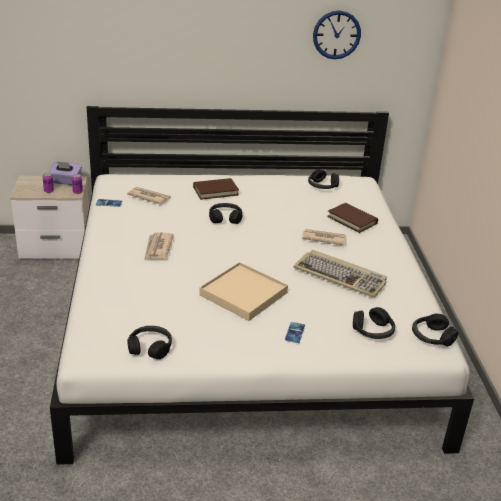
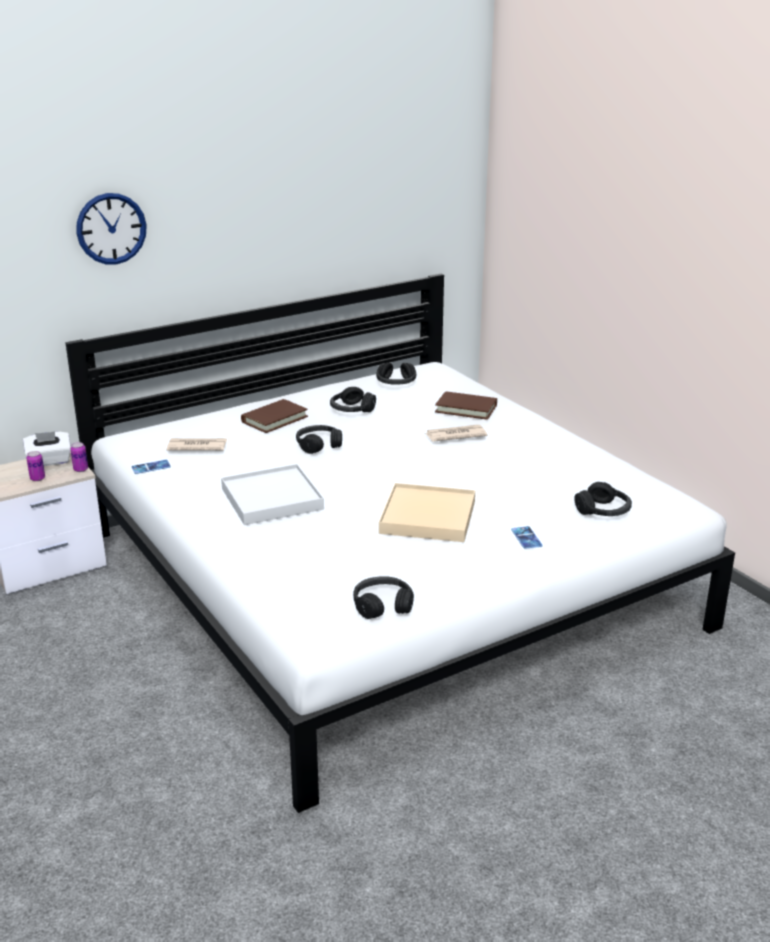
camera: 25 degrees left, 5 degrees down
(65, 181) = (49, 461): purple tissue box -> white tissue box
(158, 248) = (272, 499): newspaper -> white tray
(336, 35) = (370, 185): wall clock -> wall clock (111, 228)
(341, 276) = (514, 468): keyboard -> none
(431, 337) = (665, 498): black headphones -> black headphones (351, 410)

